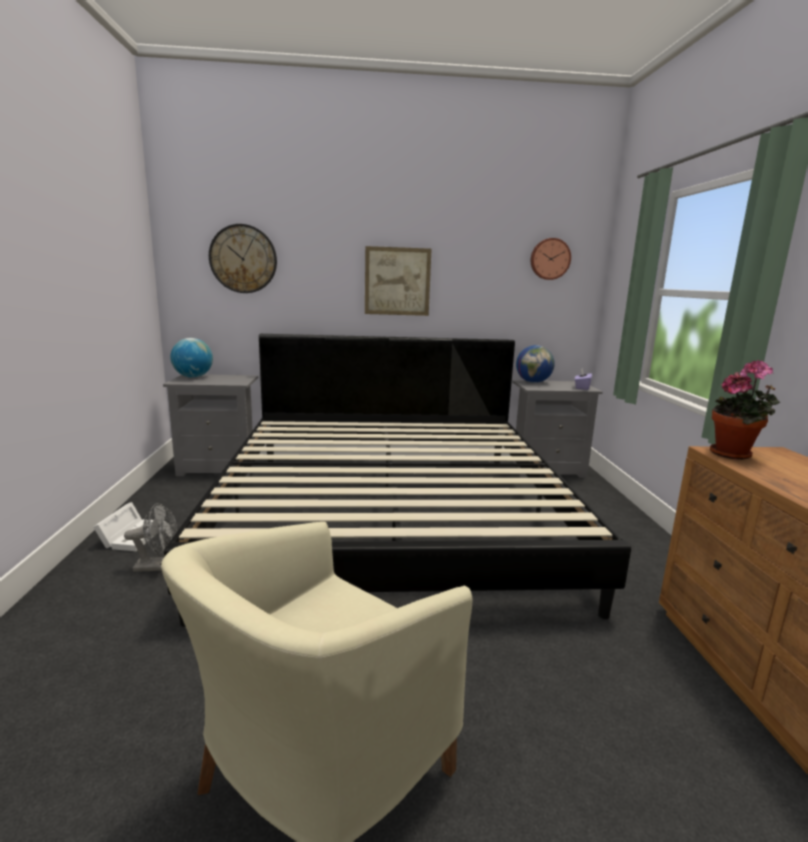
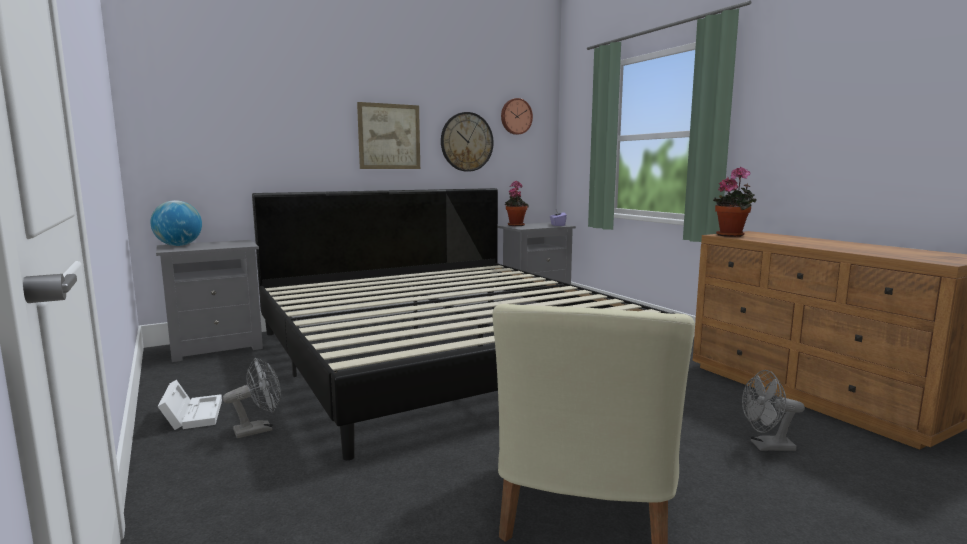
camera: 25 degrees left, 5 degrees down
(243, 259) = (227, 113): wall clock -> wall clock (466, 142)
(533, 382) = (515, 225): globe -> potted plant
(640, 785) = (766, 446): none -> grey fan

